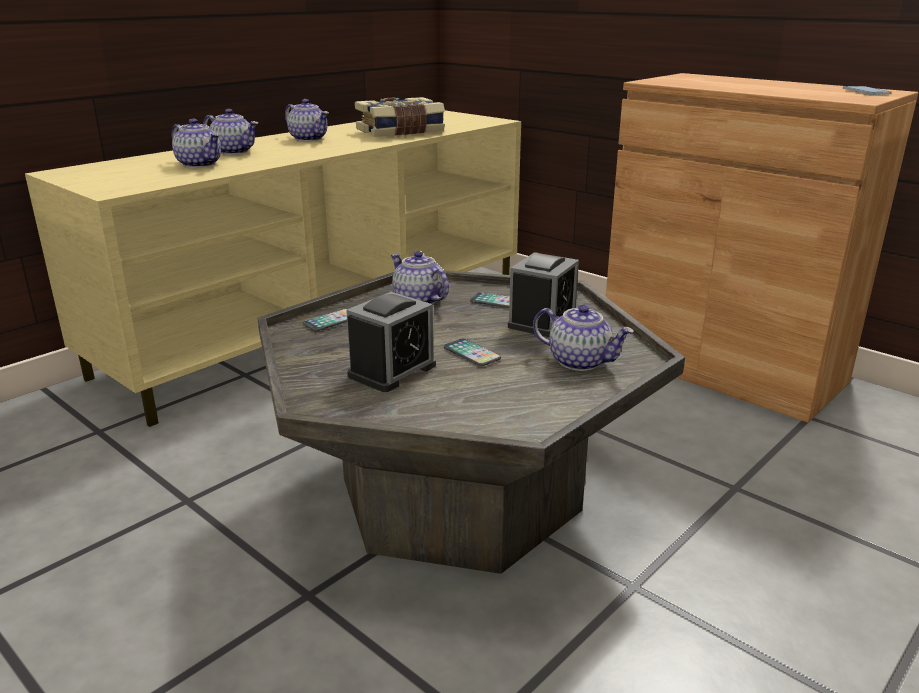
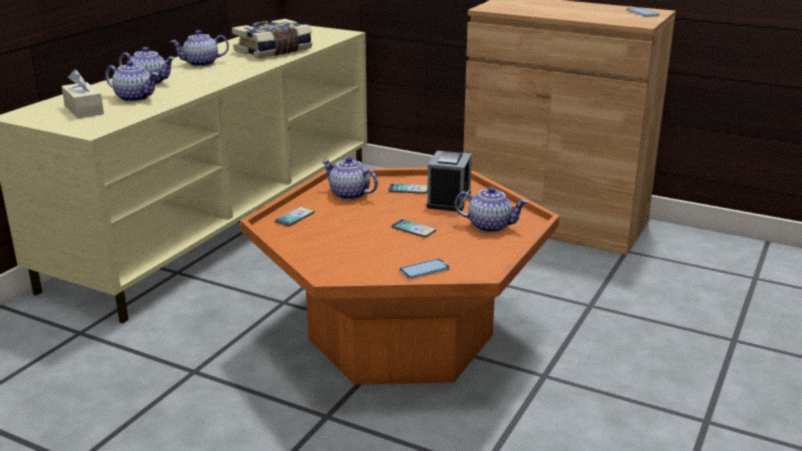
camera: 15 degrees left, 0 degrees up
(132, 171) = (84, 110): none -> beige tissue box
(309, 138) = (201, 63): teapot -> teapot turned 135 degrees clockwise
(392, 370) = (365, 247): alarm clock -> none
(451, 413) = (424, 270): none -> phone
(458, 493) = (399, 336): grey coffee table -> orange coffee table

